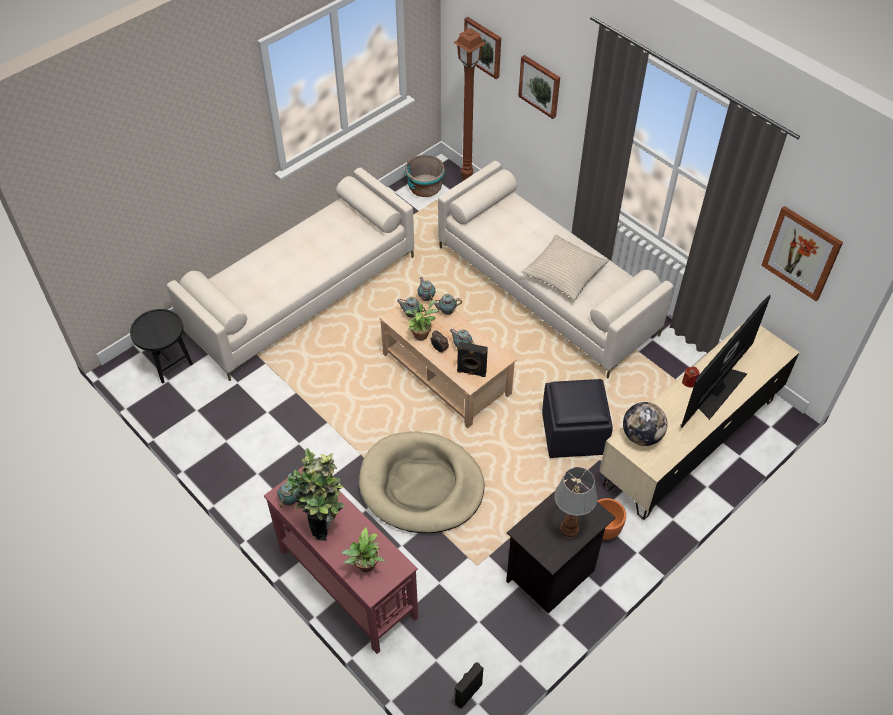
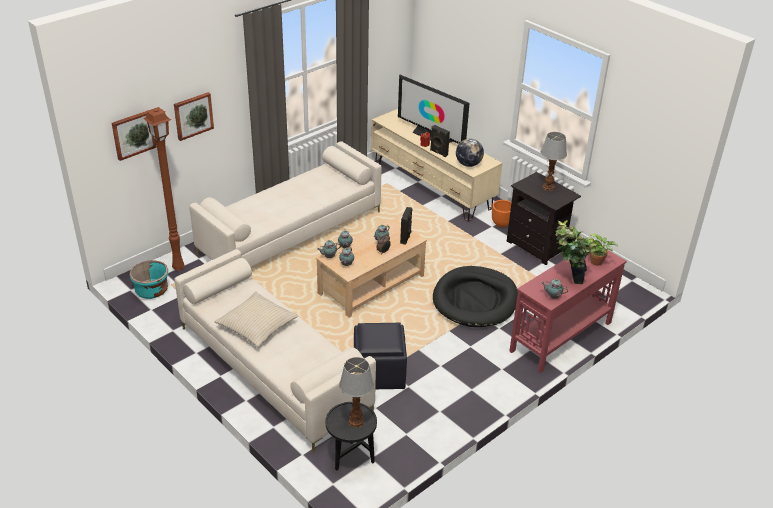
camera: 90 degrees left, 15 degrees down
(155, 333) = (356, 421): none -> table lamp
(421, 334) = (367, 260): potted plant -> none
(421, 485) = (475, 300): beige dog bed -> black dog bed
(467, 693) = (626, 284): black speaker -> black speaker (438, 153)
(564, 273) = (310, 193): beige pillow -> beige pillow (257, 325)
(573, 434) = (427, 230): black ottoman -> black ottoman (379, 373)
(801, 253) = (383, 47): picture -> none

